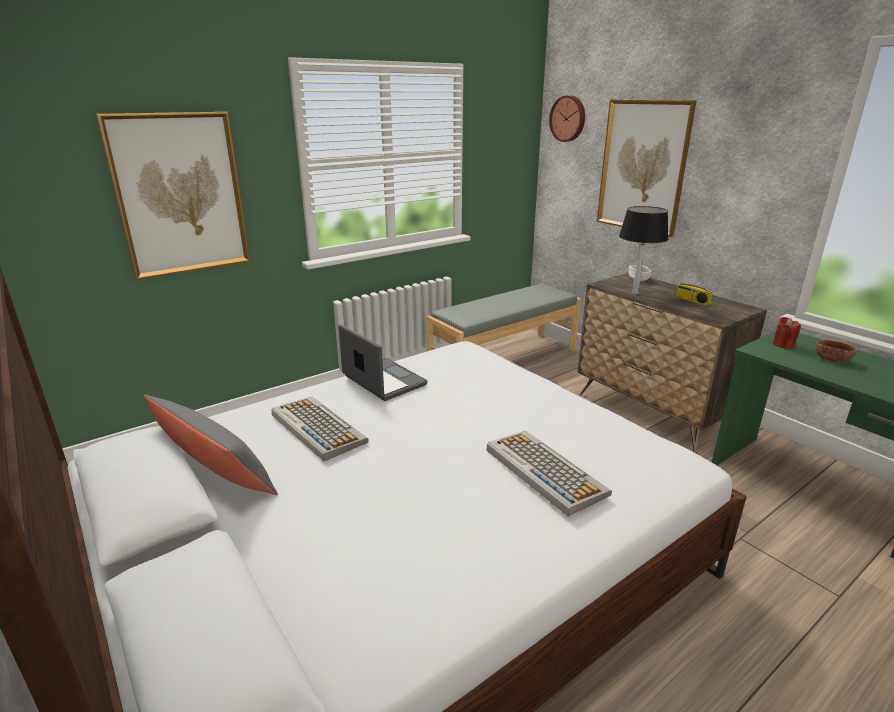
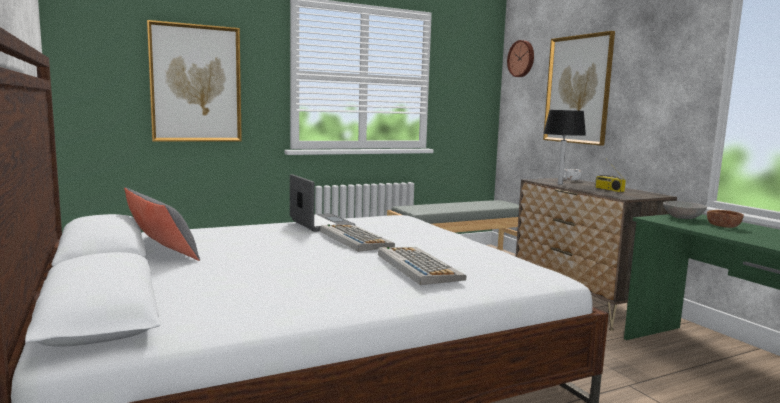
camera: 10 degrees right, 15 degrees down
(317, 428) = (251, 238): keyboard -> keyboard (354, 238)
(783, 344) = (682, 218): red candle -> grey bowl

